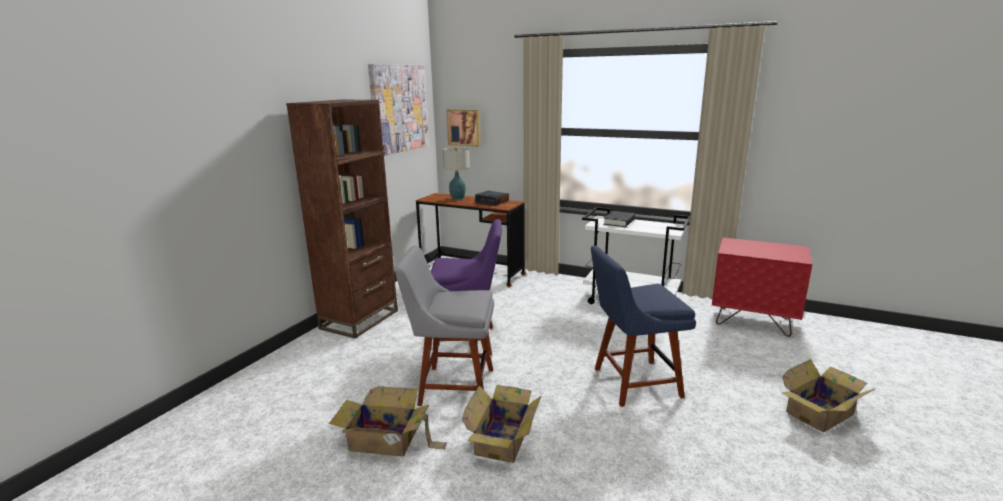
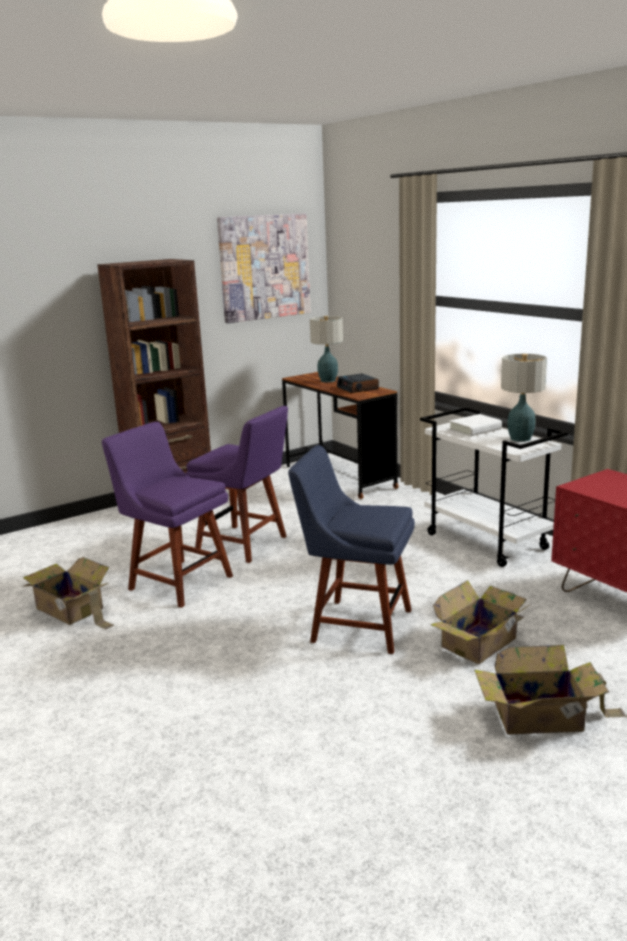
camera: 30 degrees right, 0 degrees up
(452, 386) = (177, 581): grey chair -> purple chair
(464, 127) = (352, 291): picture -> none
(504, 438) = (164, 636): cardboard box -> cardboard box (481, 642)
(619, 222) = (475, 430): black book -> white book
(658, 224) = (520, 439): none -> table lamp

